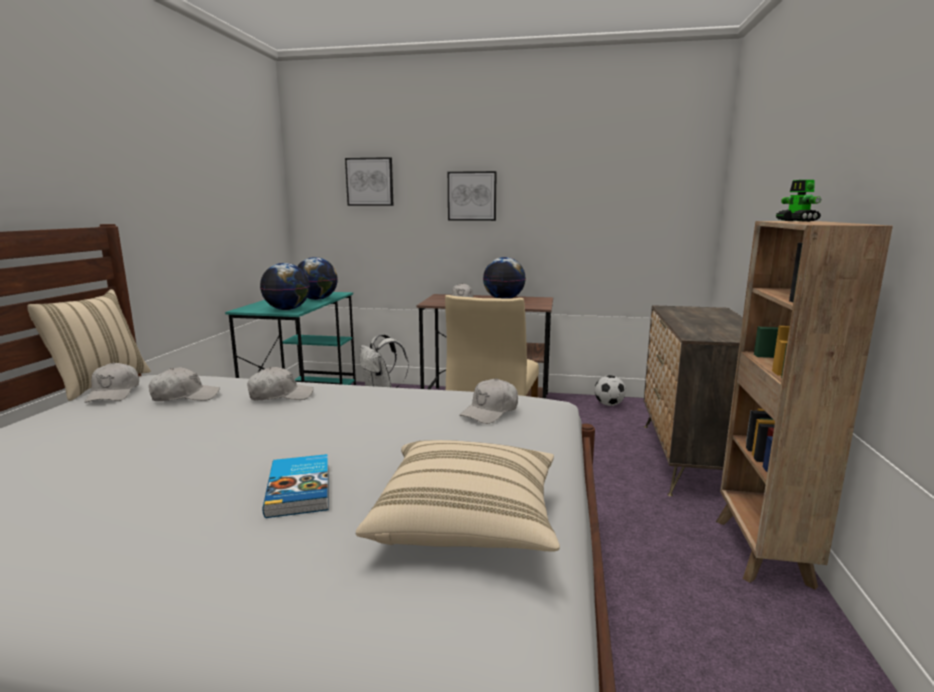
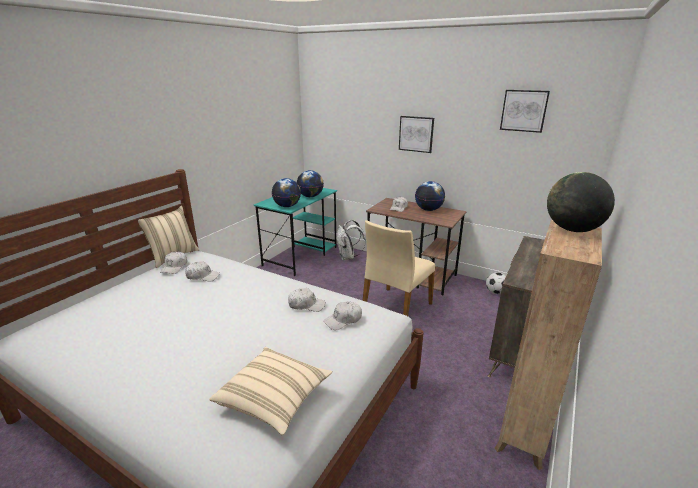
camera: 20 degrees right, 10 degrees up
(280, 396) = (245, 284): white cap -> white cap (306, 305)
(301, 489) = (217, 357): book -> none
(370, 182) = (351, 118): picture -> picture (524, 110)
(797, 221) = (572, 230): toy robot -> globe

